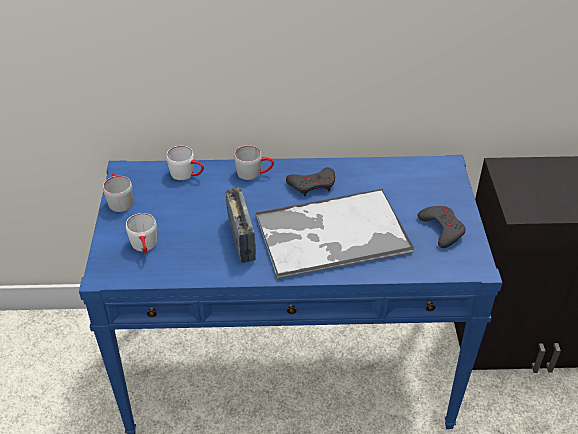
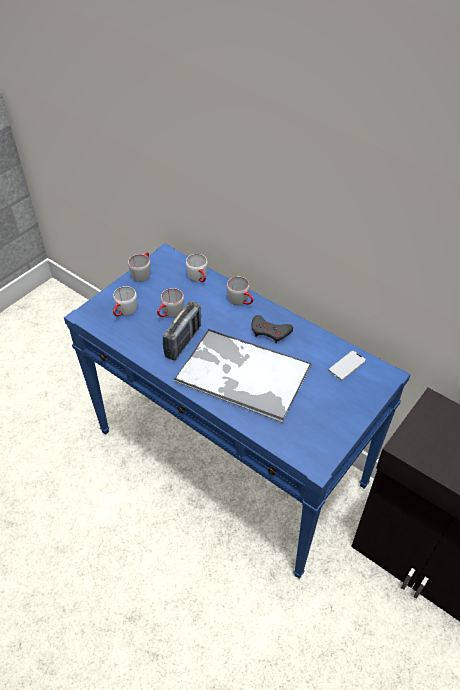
camera: 40 degrees right, 5 degrees up
(196, 222) = (170, 313): none -> grey mug
(409, 176) = (347, 366): none -> phone
(442, 229) = (324, 420): grey game controller -> none

